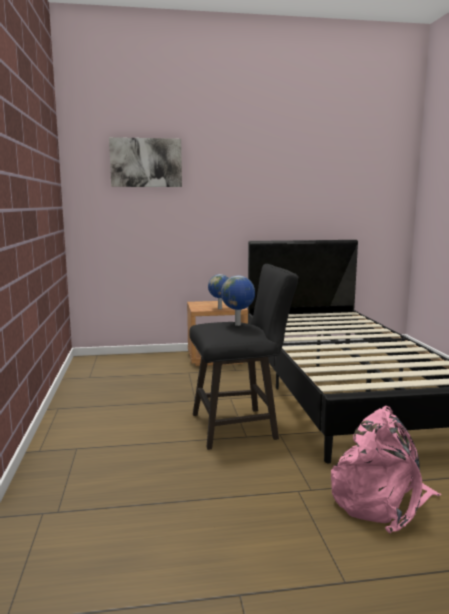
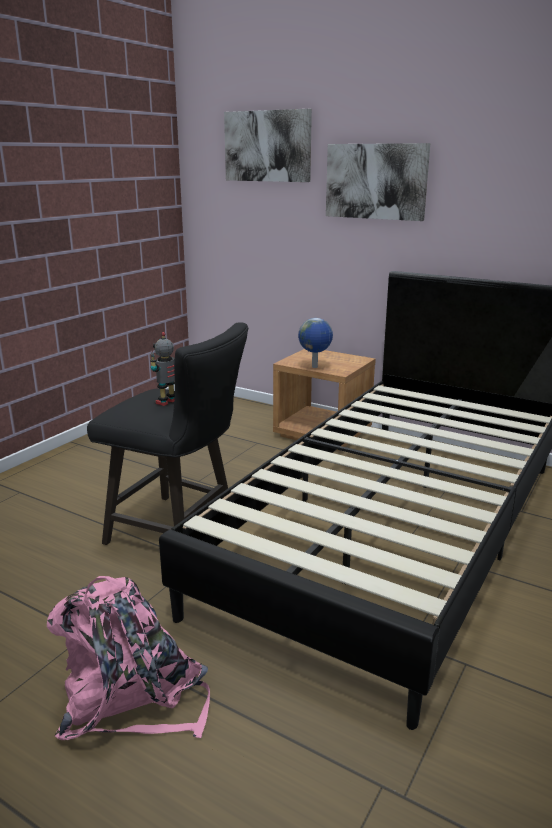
camera: 40 degrees right, 10 degrees up
(230, 186) = (376, 181): none -> picture
(238, 325) = (167, 402): globe -> toy robot

